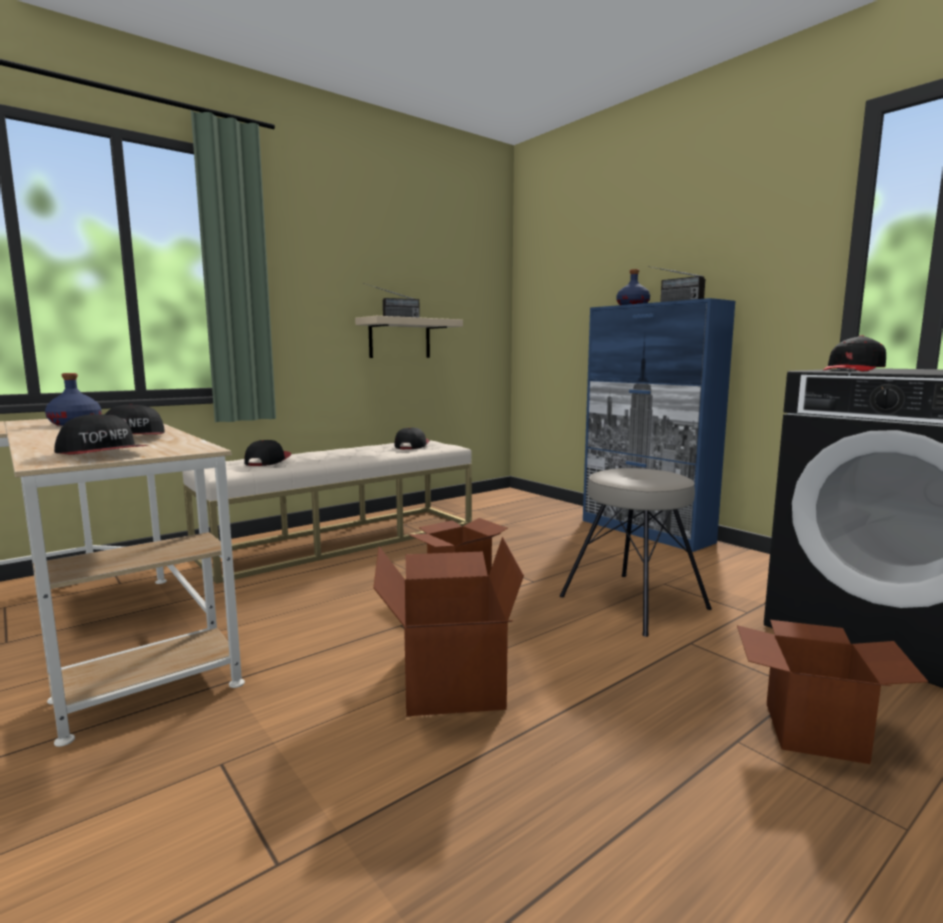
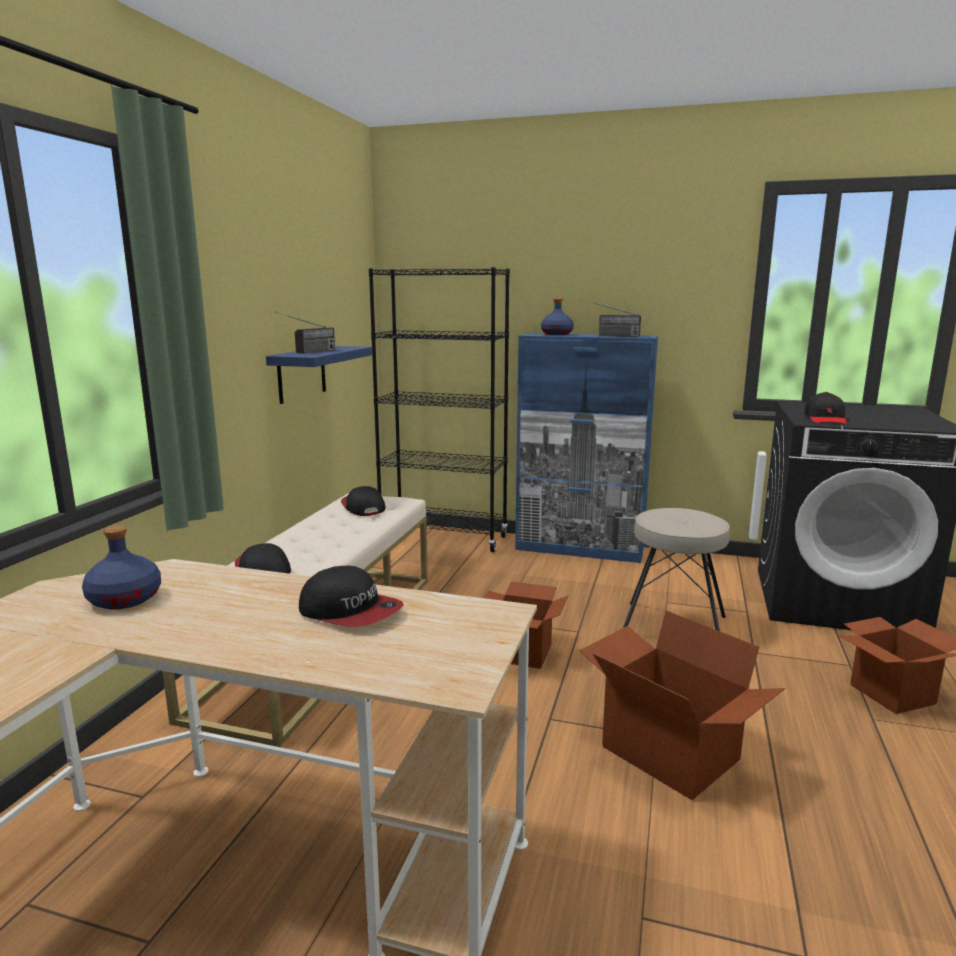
camera: 35 degrees left, 5 degrees up
(103, 453) = (444, 651): cap -> none
(399, 338) = (301, 374): beige shelf -> blue shelf
(534, 504) = (444, 538): none -> black bookcase

